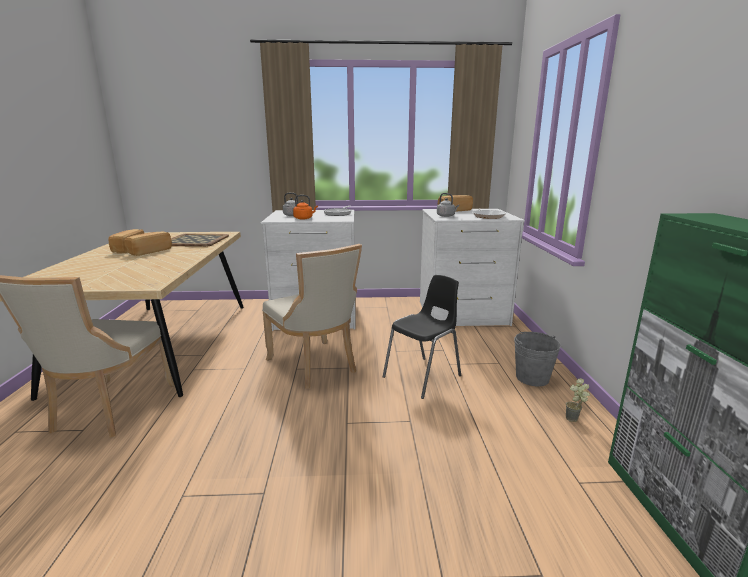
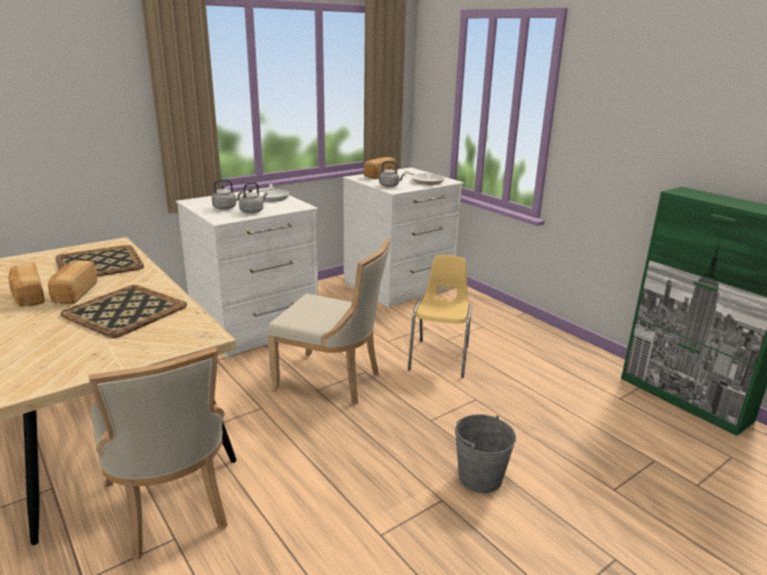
camera: 35 degrees left, 5 degrees up
(148, 263) = (124, 311): none -> tray
(304, 218) = (253, 211): orange kettle -> grey kettle
(423, 376) = (440, 358): black chair -> yellow chair
(532, 378) = (518, 332): grey bucket -> grey bucket (480, 477)
(575, 420) = (577, 356): potted plant -> none

